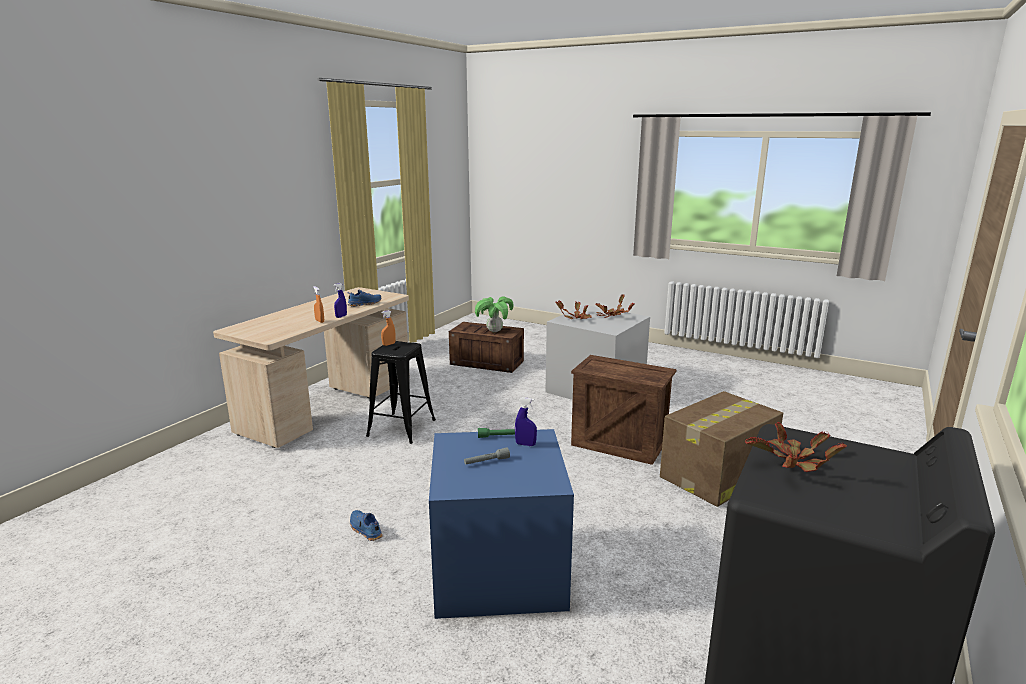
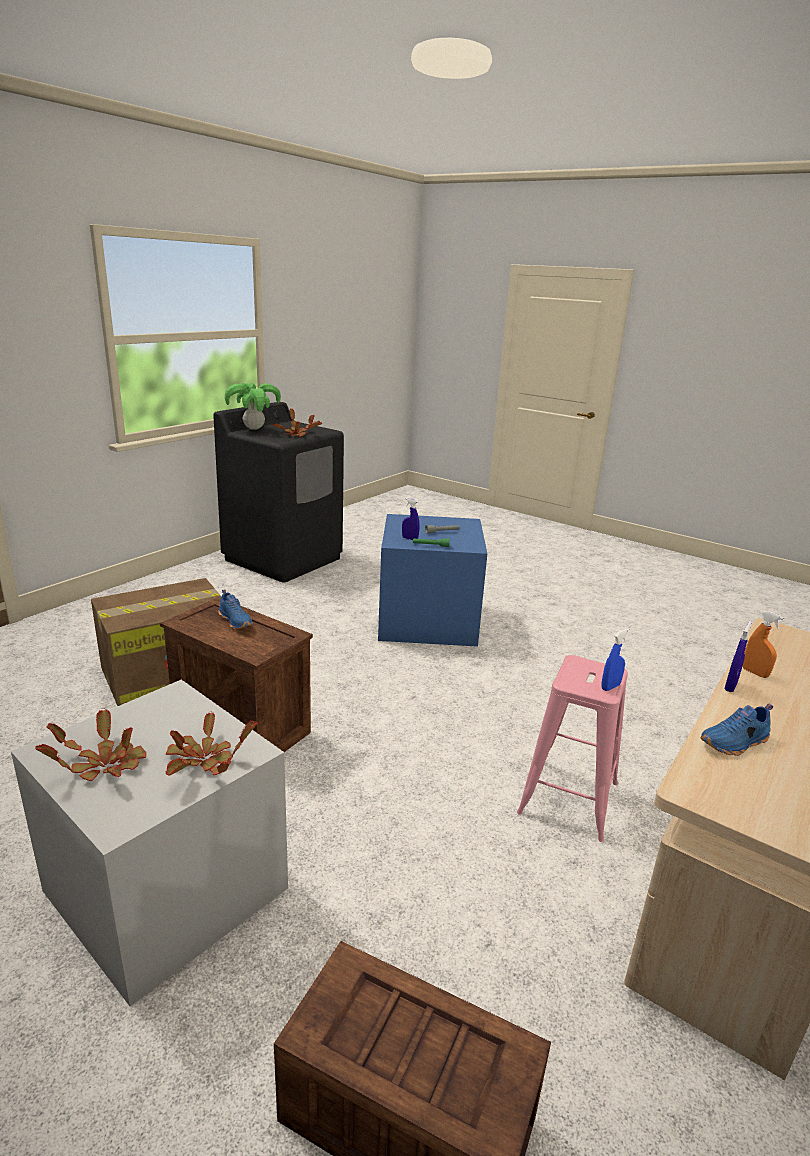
camera: 175 degrees left, 5 degrees up
(365, 530) = (545, 656): blue shoe -> blue shoe (236, 621)
(389, 344) = (610, 687): orange spray bottle -> blue spray bottle
(402, 427) = (568, 798): black stool -> pink stool
(494, 331) = (386, 1023): potted plant -> potted plant (254, 428)

